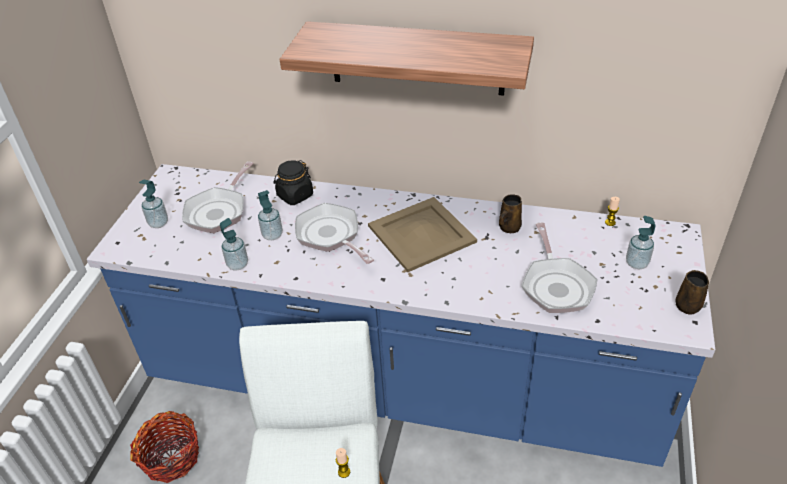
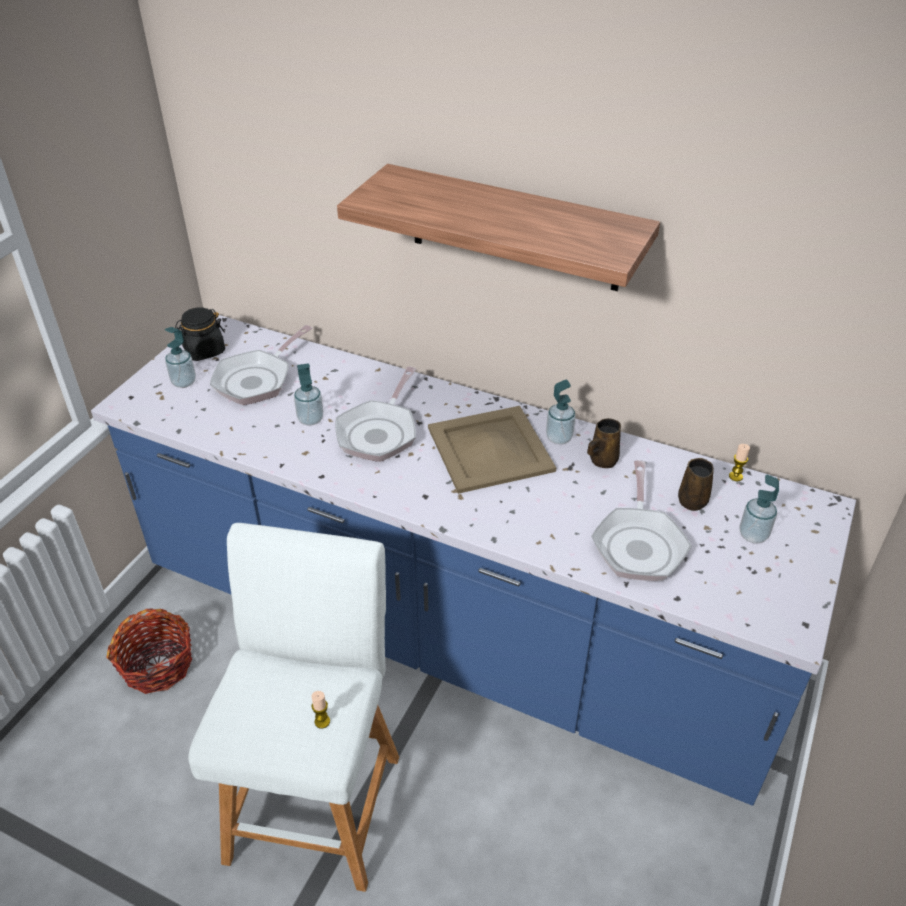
camera: 10 degrees right, 0 degrees up
(237, 264) = (259, 447): soap dispenser -> soap dispenser (559, 438)
(295, 196) = (352, 376): black jar -> black jar (204, 350)
(331, 235) = (379, 432): frying pan -> frying pan turned 135 degrees counterclockwise
(687, 305) = (803, 600): brown mug -> brown mug (693, 500)

